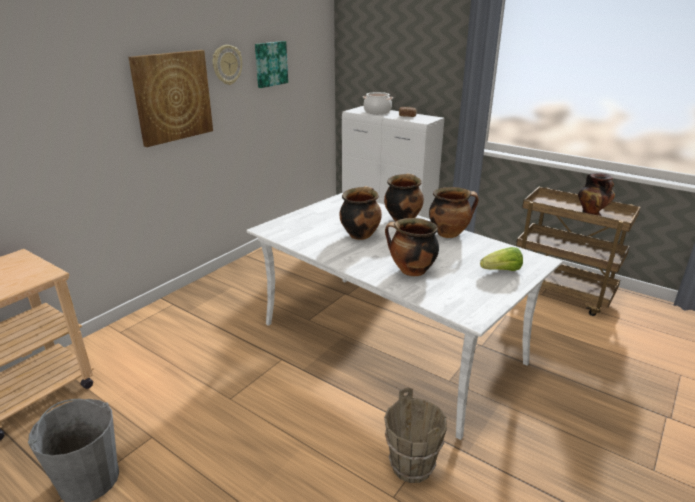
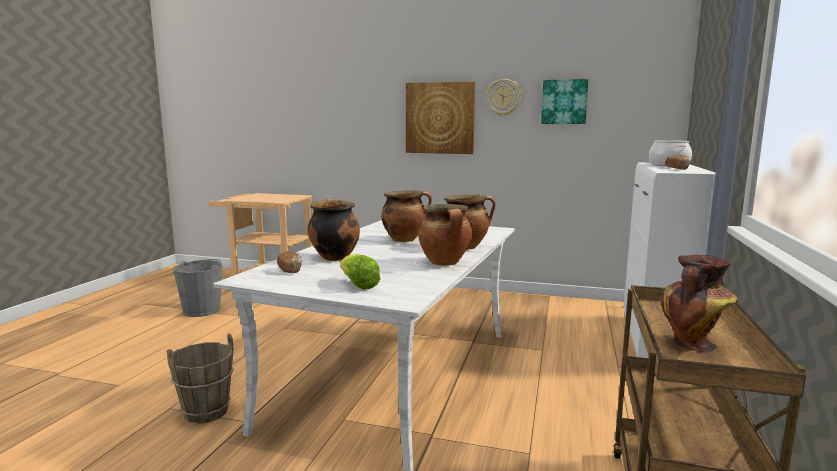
camera: 70 degrees right, 15 degrees down
(449, 294) = (290, 270): none -> bread

